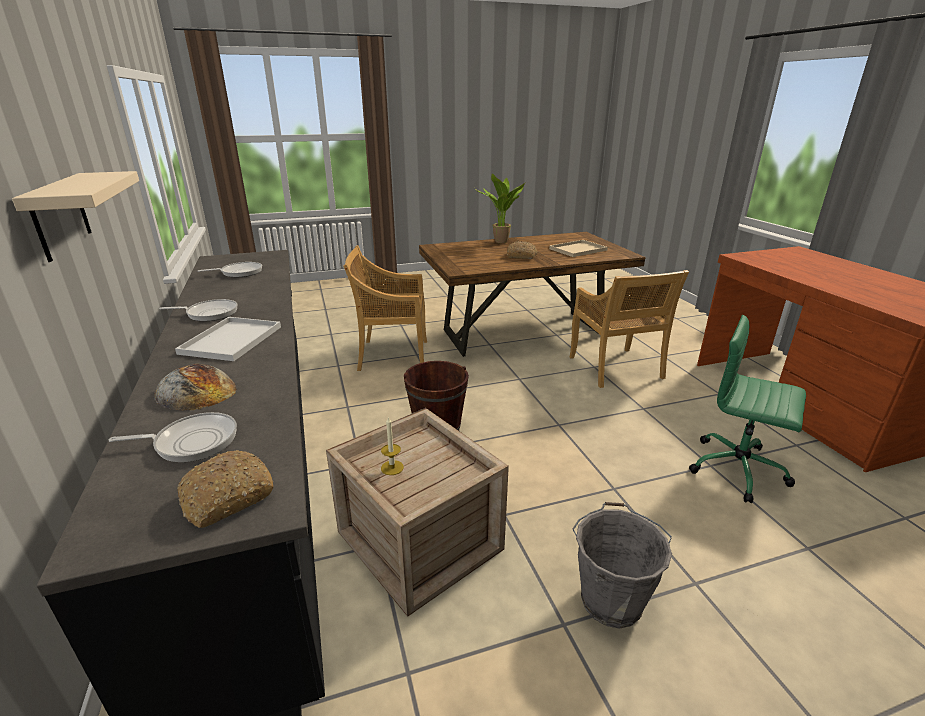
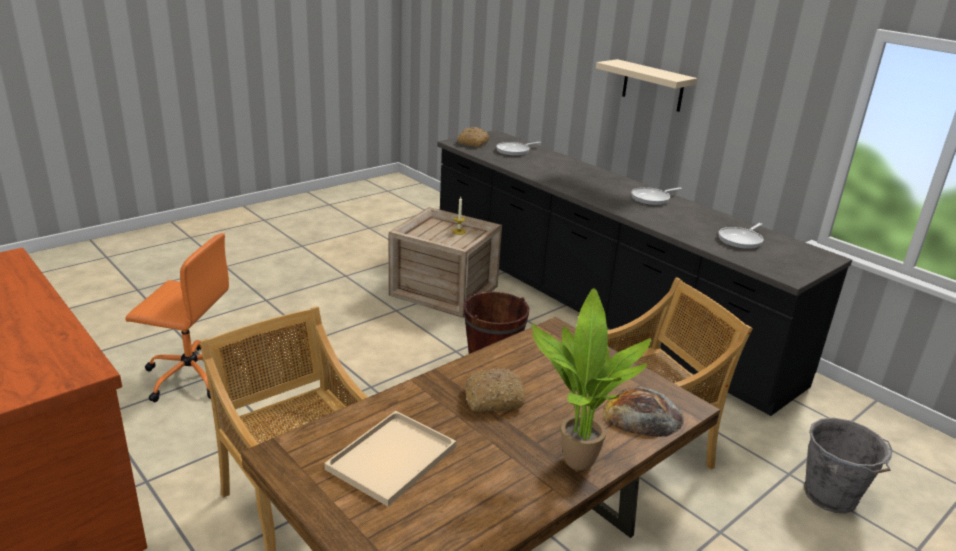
camera: 155 degrees right, 0 degrees up
(196, 390) = (552, 163): bread -> bread (642, 415)
(232, 339) = (593, 185): white tray -> none
(611, 599) = (319, 287): grey bucket -> grey bucket (831, 497)
(739, 469) = (190, 375): green office chair -> orange office chair

